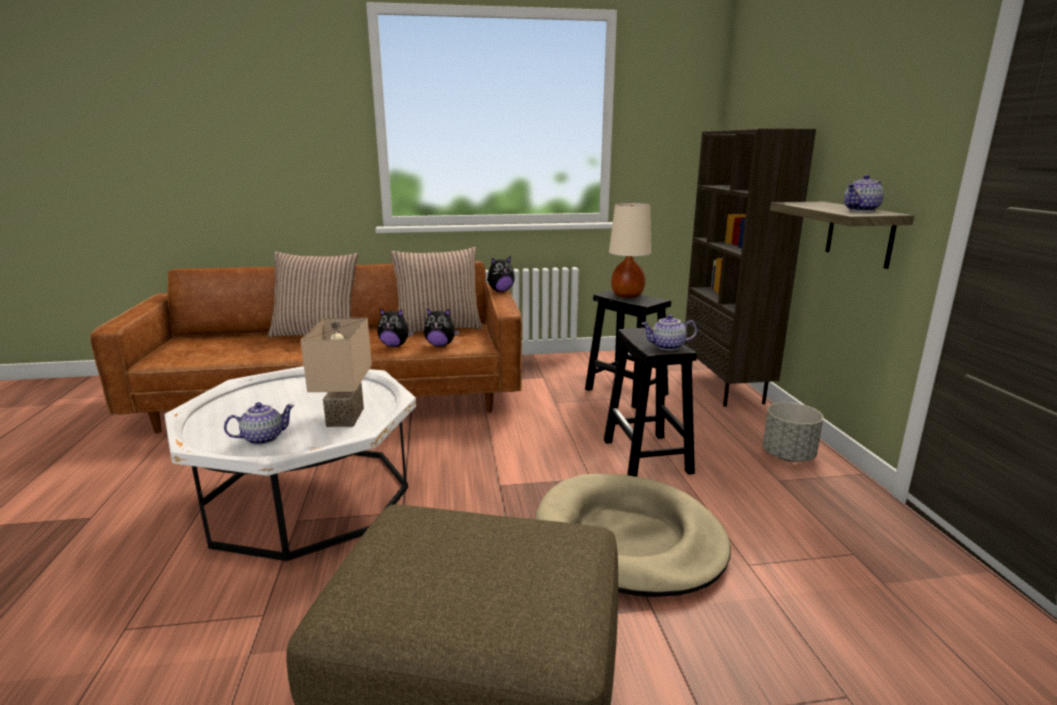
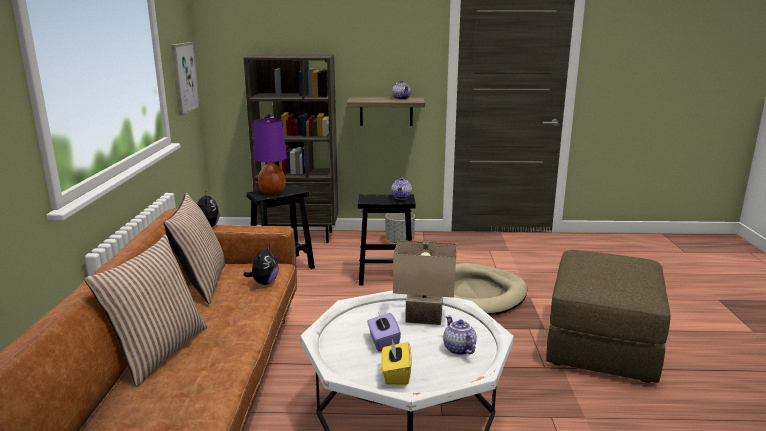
camera: 80 degrees left, 0 degrees up
(225, 409) = (396, 374): none -> yellow tissue box
(295, 401) = (383, 342): none -> purple tissue box
(395, 345) = (248, 303): plush toy -> none
(627, 296) = (272, 192): beige table lamp -> purple table lamp
(674, 157) = (184, 77): none -> picture

